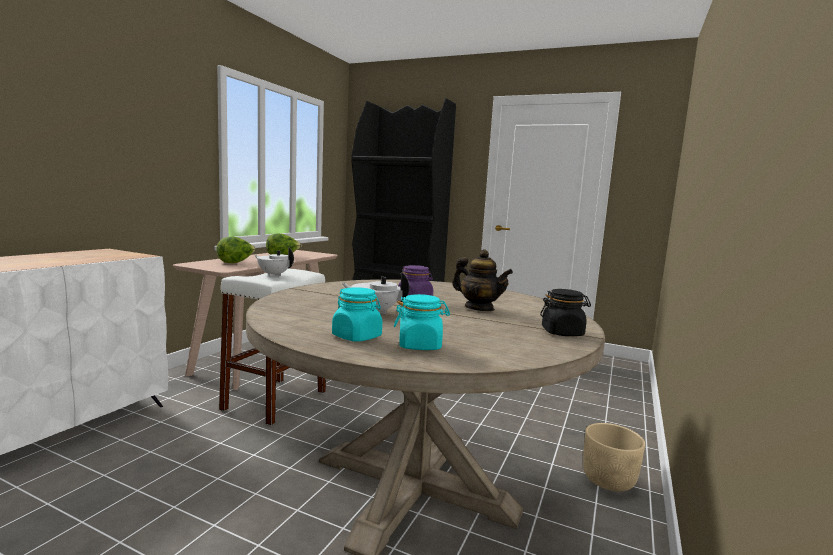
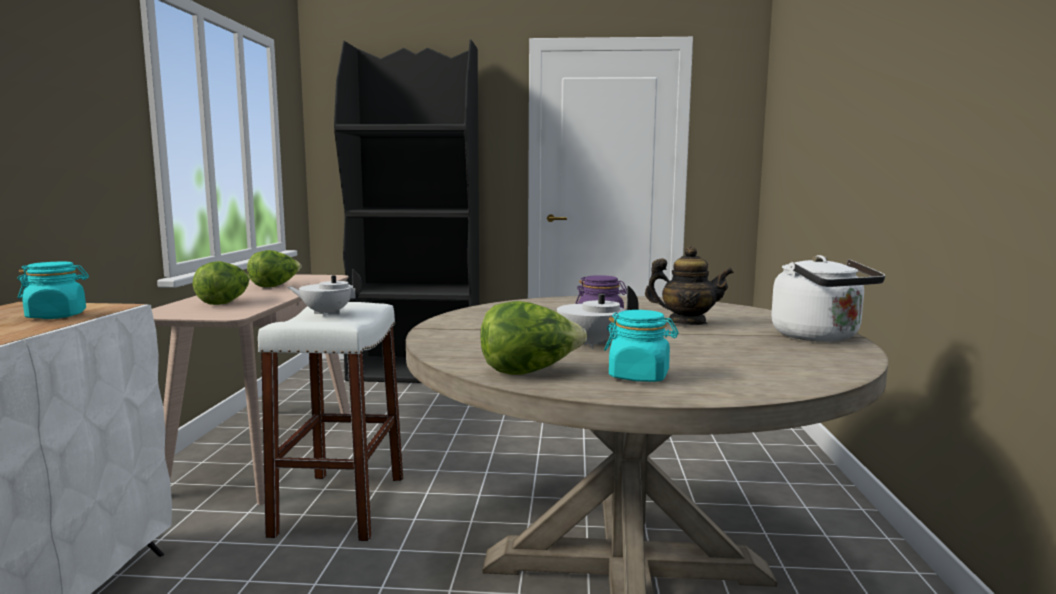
camera: 20 degrees left, 0 degrees up
(294, 323) = (529, 372): none -> lettuce
(420, 345) = (725, 374): turquoise jar -> turquoise jar (57, 316)
(562, 332) = (820, 337): black jar -> white kettle
(608, 480) = (818, 508): beige planter -> none

